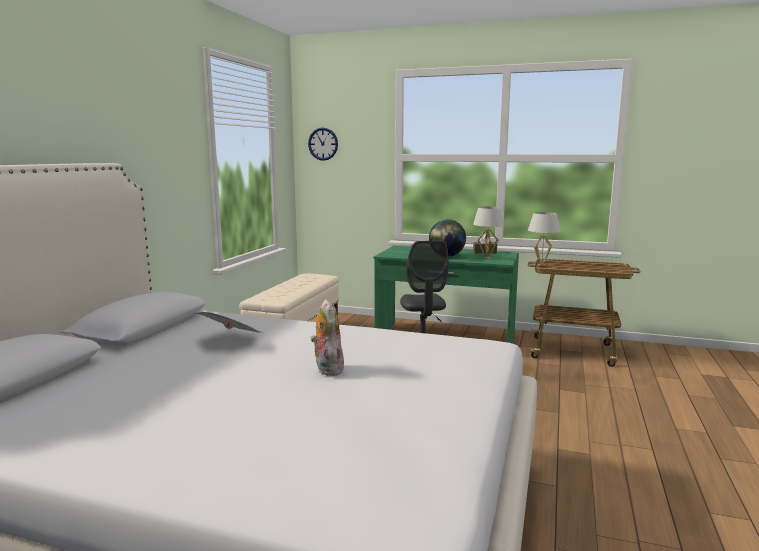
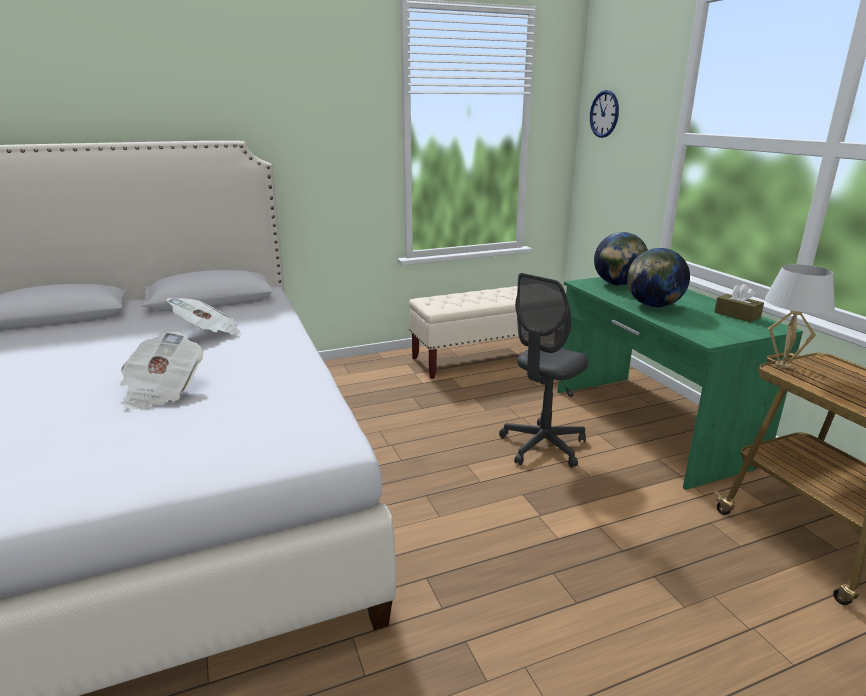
camera: 50 degrees right, 10 degrees up
(327, 369) = (162, 390): plush toy -> newspaper
(403, 252) = (617, 284): none -> globe
(487, 258) = (706, 325): white table lamp -> none

